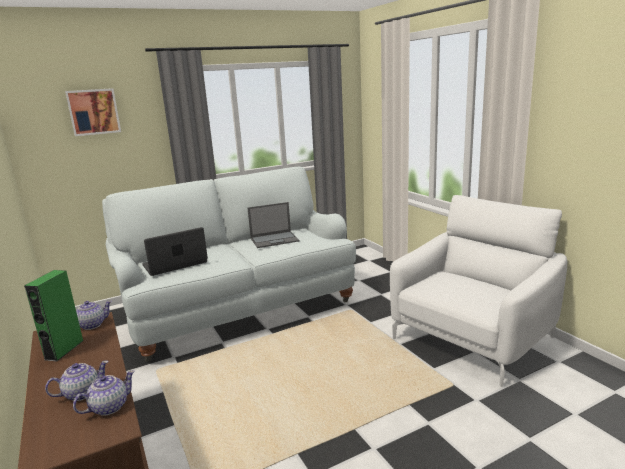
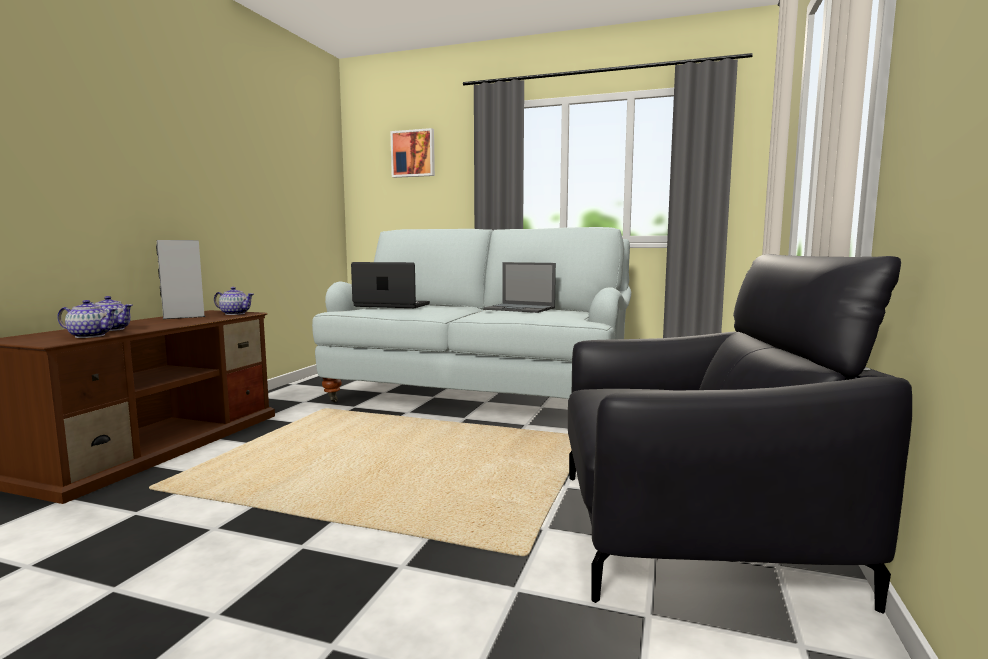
camera: 45 degrees right, 10 degrees down
(64, 350) = (184, 317): green speaker -> grey speaker
(472, 338) = (691, 530): white armchair -> black armchair

